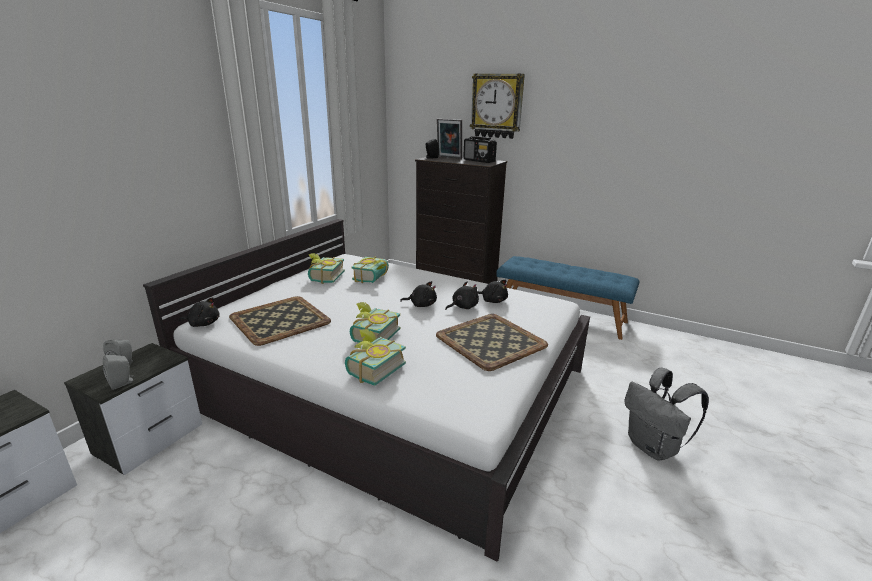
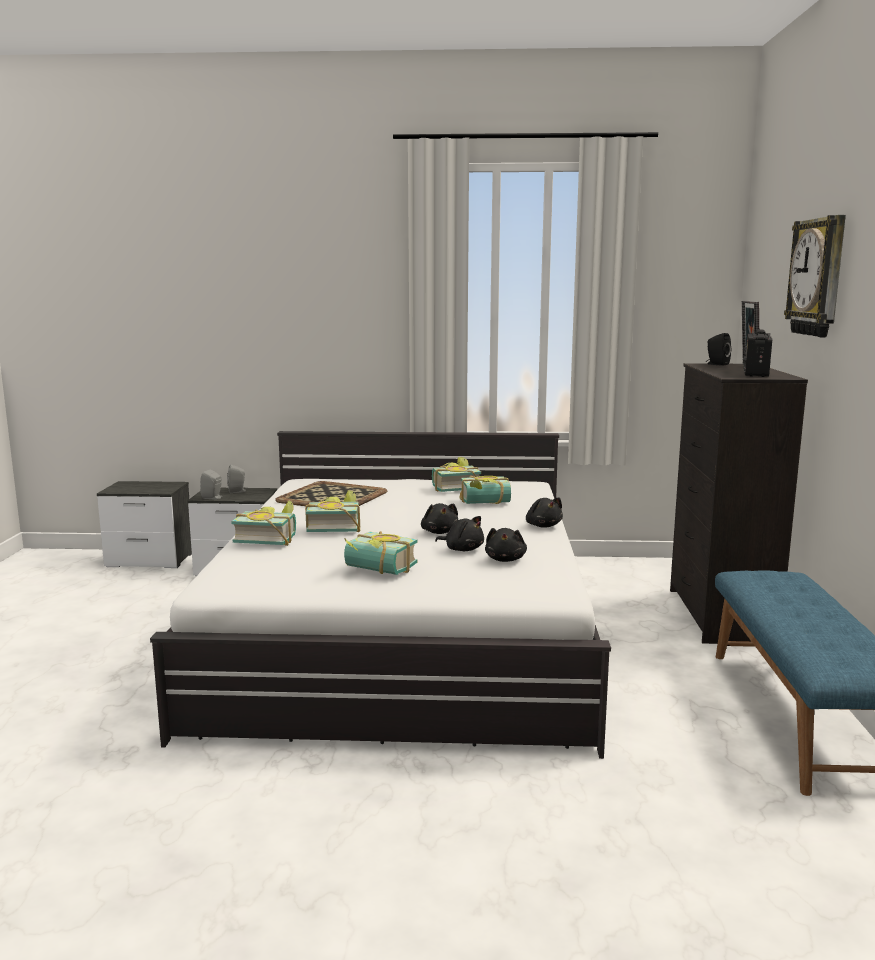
camera: 65 degrees right, 10 degrees down
(203, 323) = (299, 481): black plush toy -> black plush toy (543, 526)
(489, 341) = (377, 570): tray -> book
(653, 447) = (440, 849): grey backpack -> none

